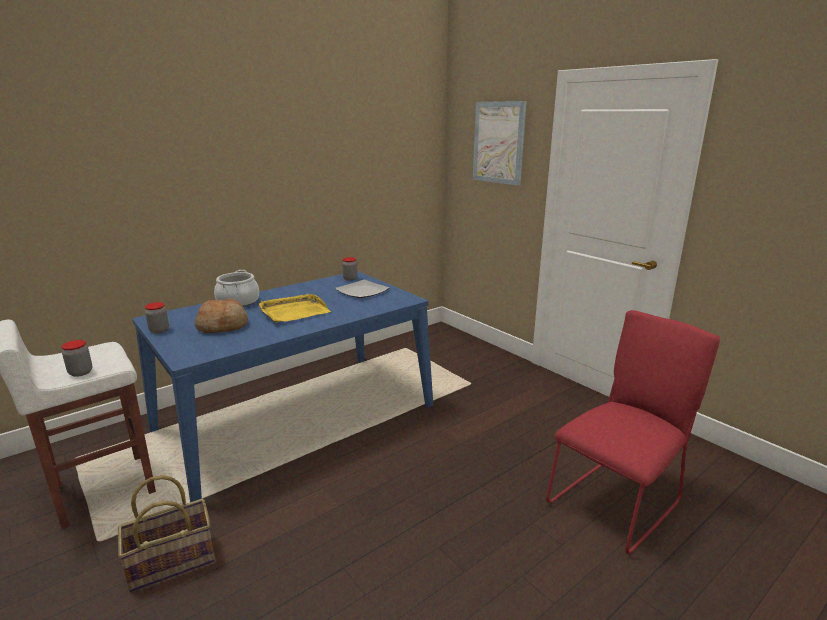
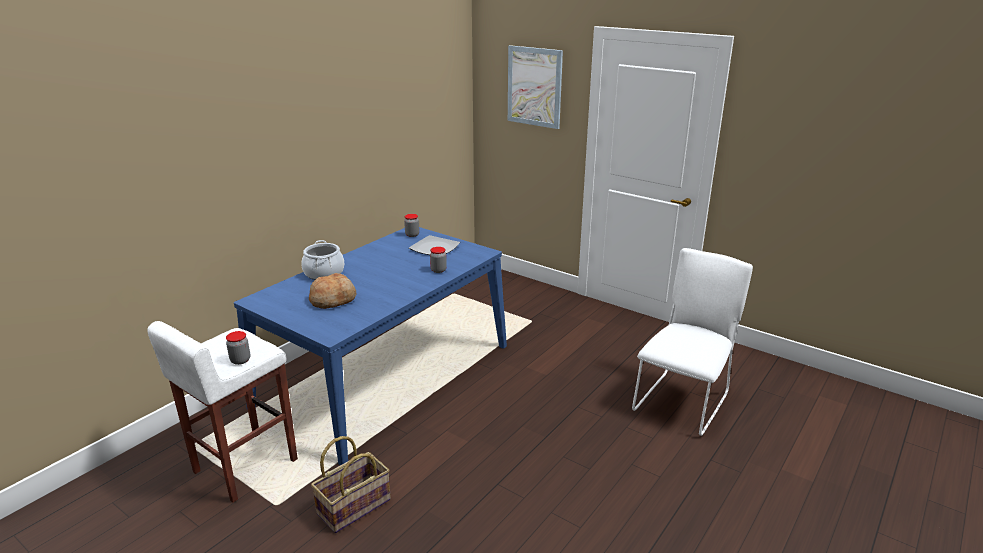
camera: 15 degrees left, 5 degrees up
(159, 330) = (275, 311): jar -> jar (438, 270)
(293, 311) = (387, 277): yellow tray -> none
(617, 500) = (683, 400): red chair -> white chair

